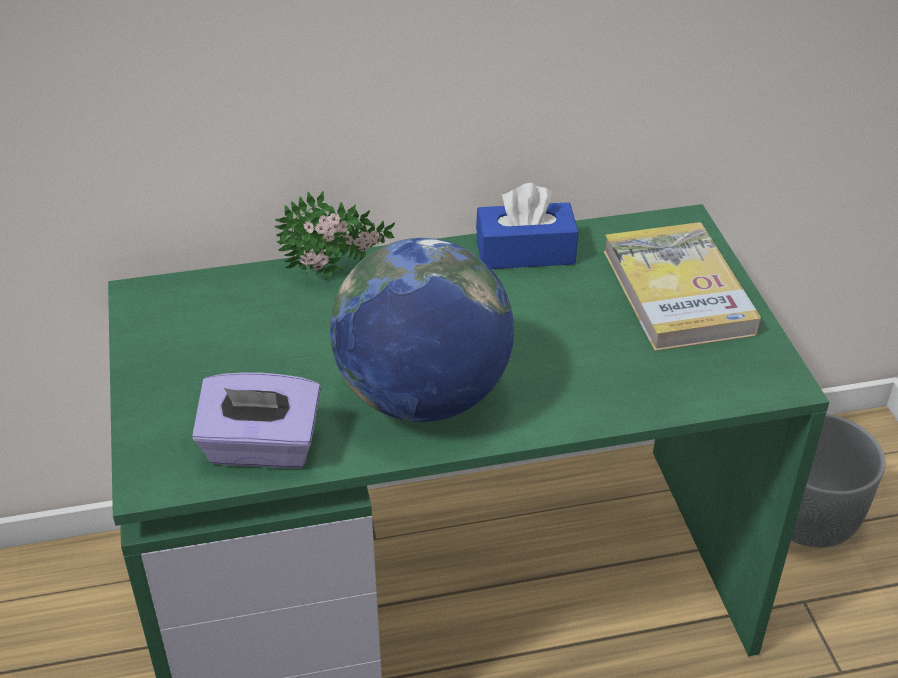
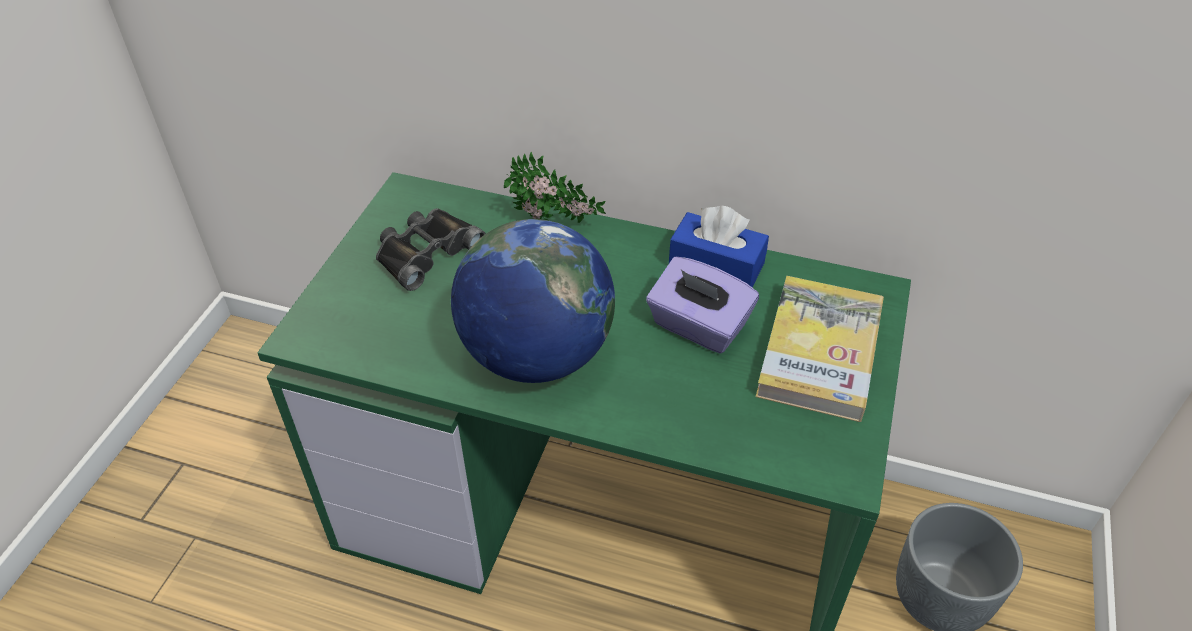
camera: 30 degrees right, 5 degrees up
(220, 346) = (426, 252): none -> black binoculars
(261, 448) = (390, 346): purple tissue box -> purple tissue box (698, 327)

